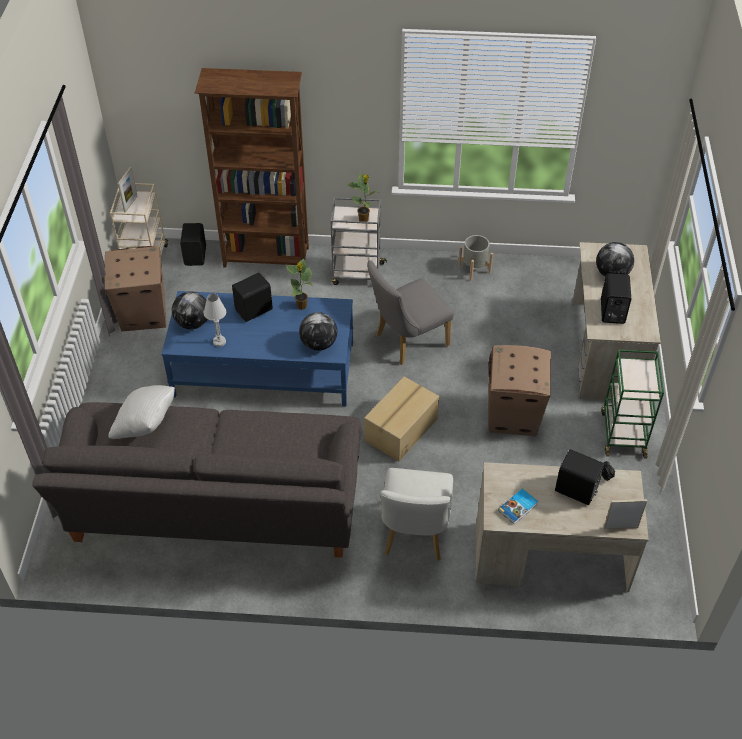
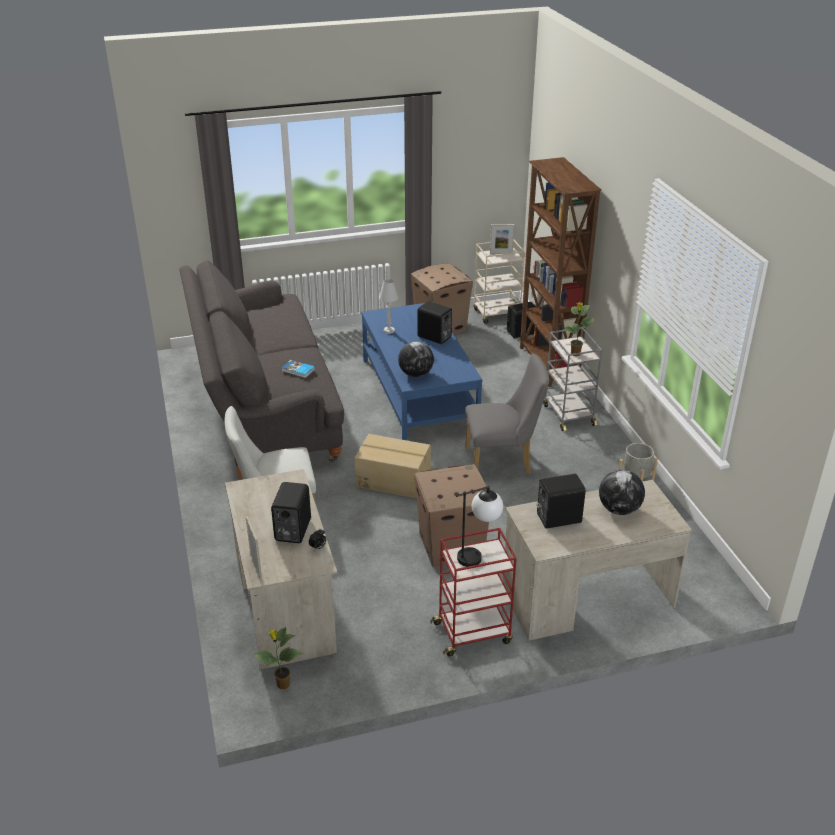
camera: 70 degrees right, 15 degrees down
(146, 425) = (281, 318): white pillow -> none
(193, 323) = (401, 315): globe -> none
(302, 306) = (454, 357): potted plant -> potted plant (282, 685)
(407, 341) = (503, 461): grey chair -> grey chair turned 135 degrees clockwise
(518, 507) = (257, 498): book -> book (298, 370)
(623, 433) = (473, 632): green cart -> red cart
(635, 376) = (478, 555): none -> table lamp

